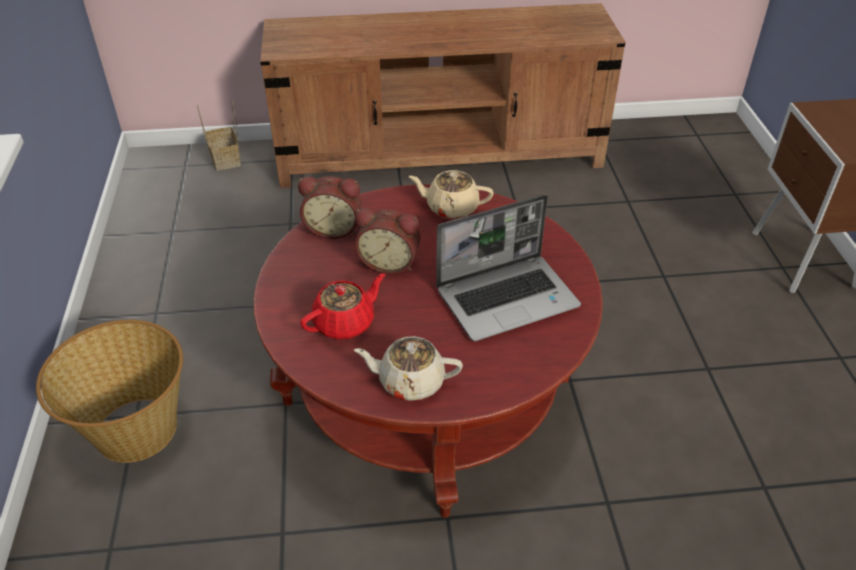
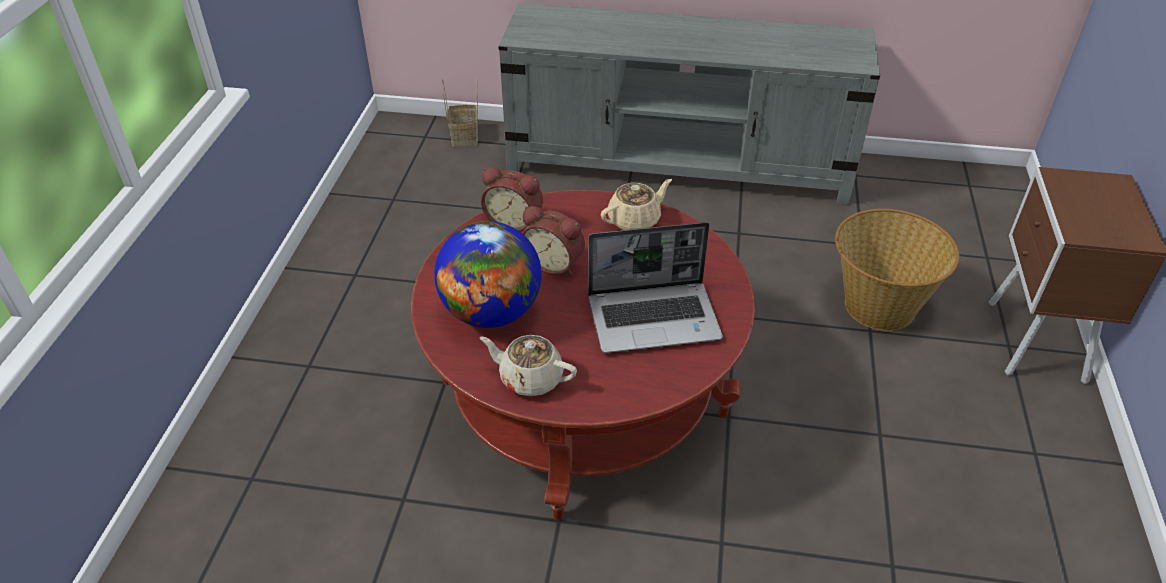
camera: 15 degrees right, 0 degrees up
(135, 431) = (303, 379): basket -> basket (878, 307)
(345, 323) = (491, 312): red teapot -> globe
(440, 154) = (679, 164): brown tv stand -> grey tv stand
(451, 207) = (635, 220): beige teapot -> beige teapot turned 120 degrees clockwise

